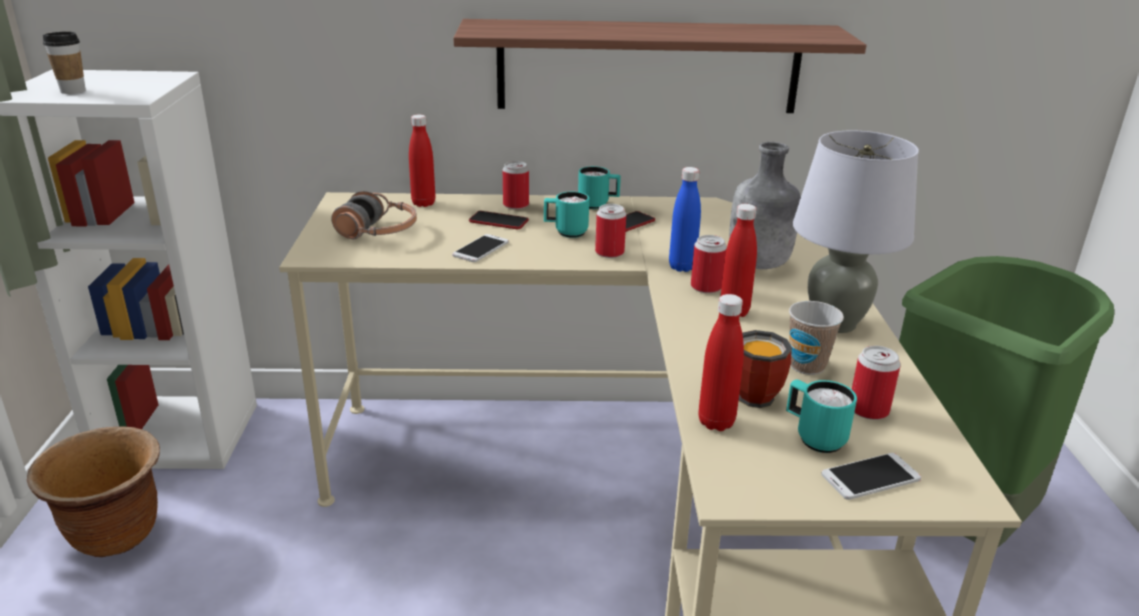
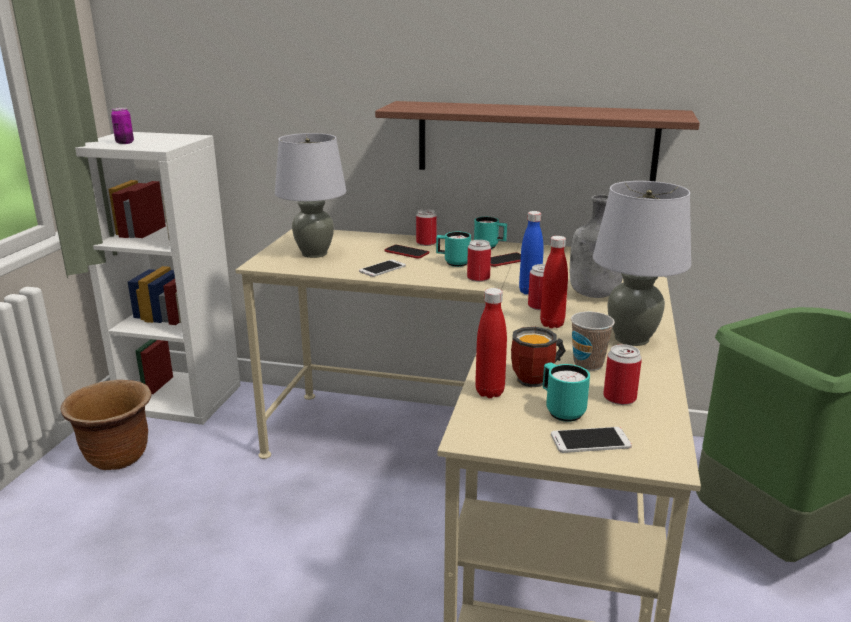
camera: 15 degrees right, 5 degrees down
(73, 91) = (125, 143): cup -> can
(377, 232) = (314, 253): headphones -> grey table lamp
(423, 203) = (358, 238): red bottle -> none

